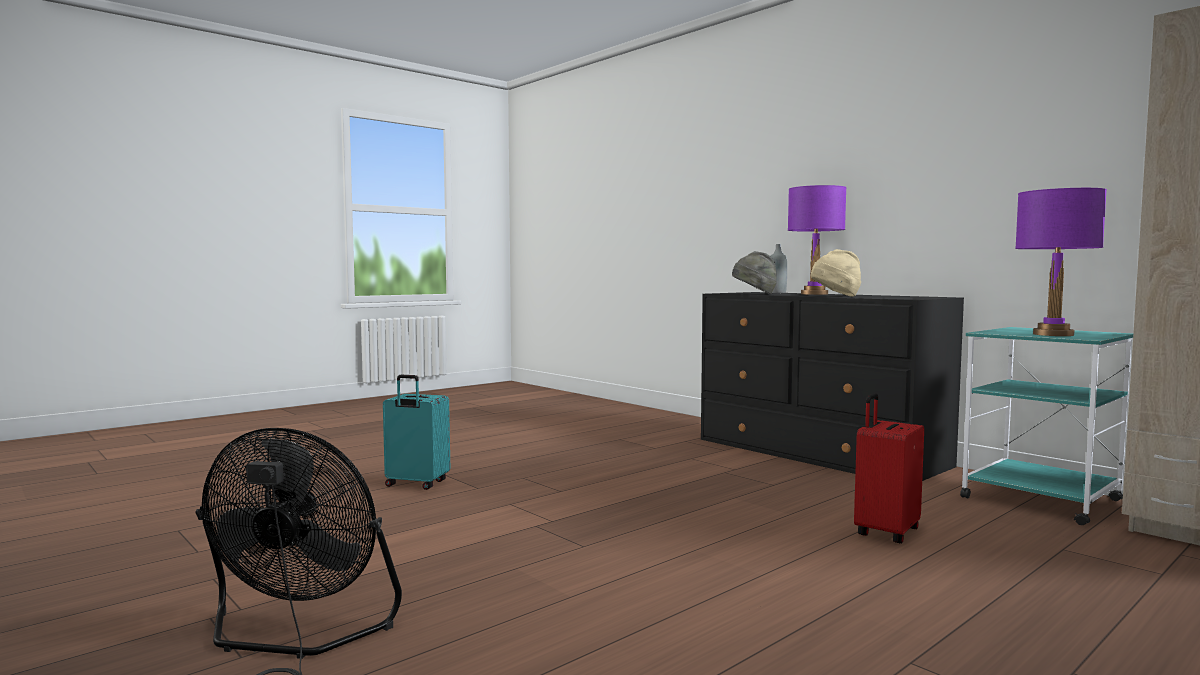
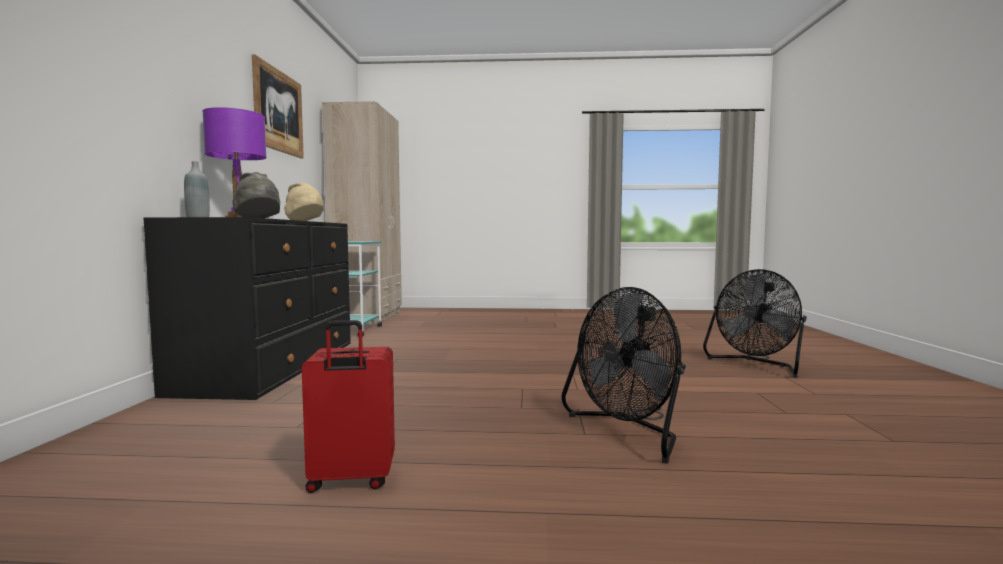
camera: 135 degrees left, 0 degrees up
(416, 484) = (629, 430): turquoise suitcase -> black fan
(885, 532) = (446, 338): red suitcase -> red suitcase (351, 480)
(992, 130) = (278, 111): none -> picture
(1053, 334) = (355, 241): purple table lamp -> none

